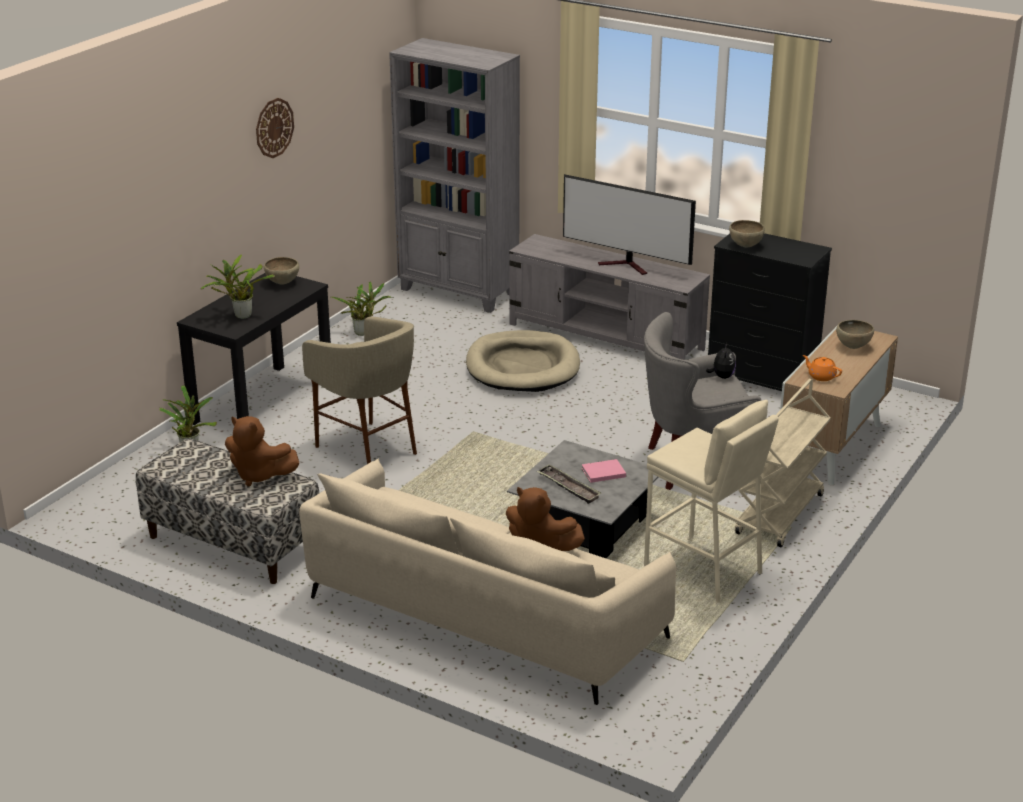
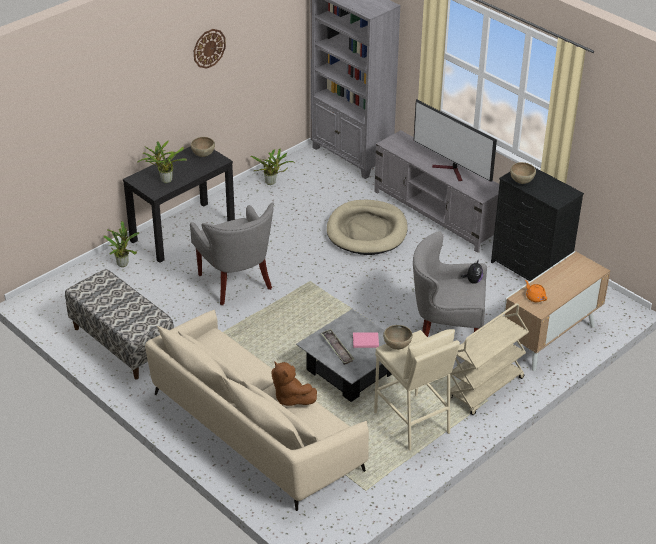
camera: 15 degrees right, 10 degrees up
(259, 475) = (138, 307): brown plush toy -> none
(368, 449) = (235, 283): beige stool -> grey armchair
(853, 347) = (572, 275): brown bowl -> brown bowl (397, 346)

